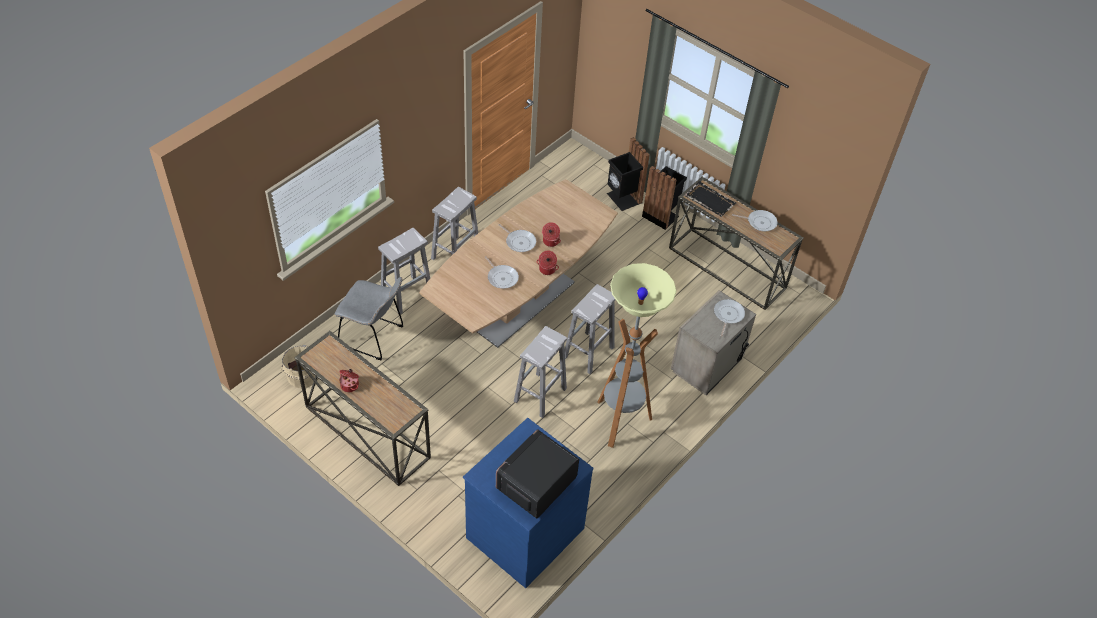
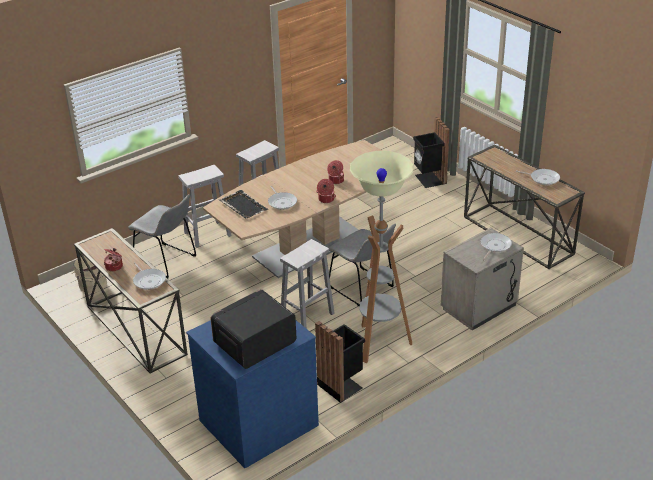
camera: 15 degrees right, 15 degrees down
(519, 242) = (307, 179): frying pan -> frying pan (149, 280)
(588, 353) = (363, 288): white stool -> grey chair
(661, 215) = (462, 193): black trash can -> black trash can (341, 385)
(709, 200) = (497, 161): black tray -> black tray (243, 206)

